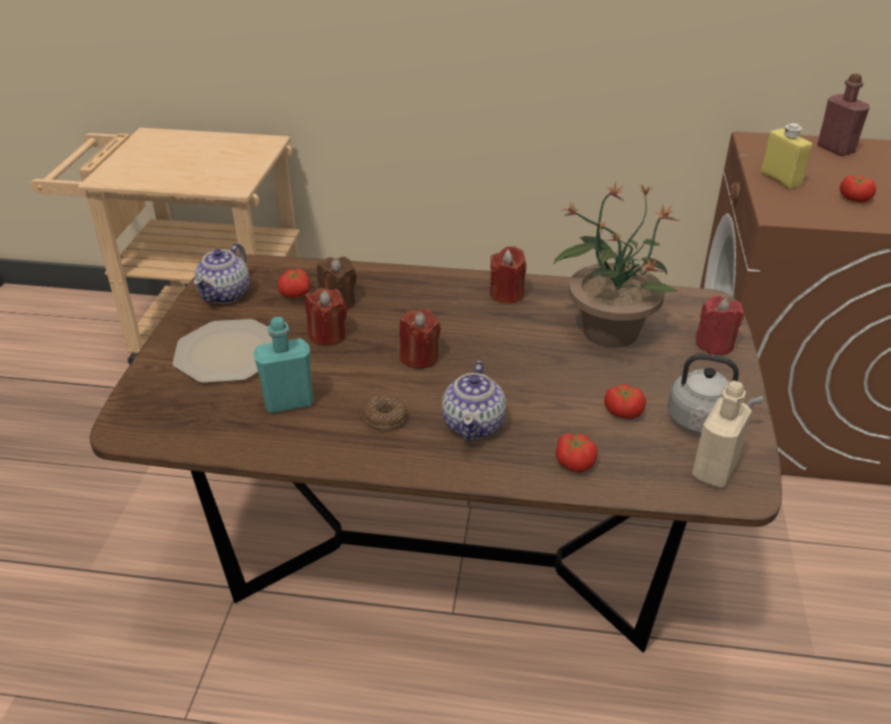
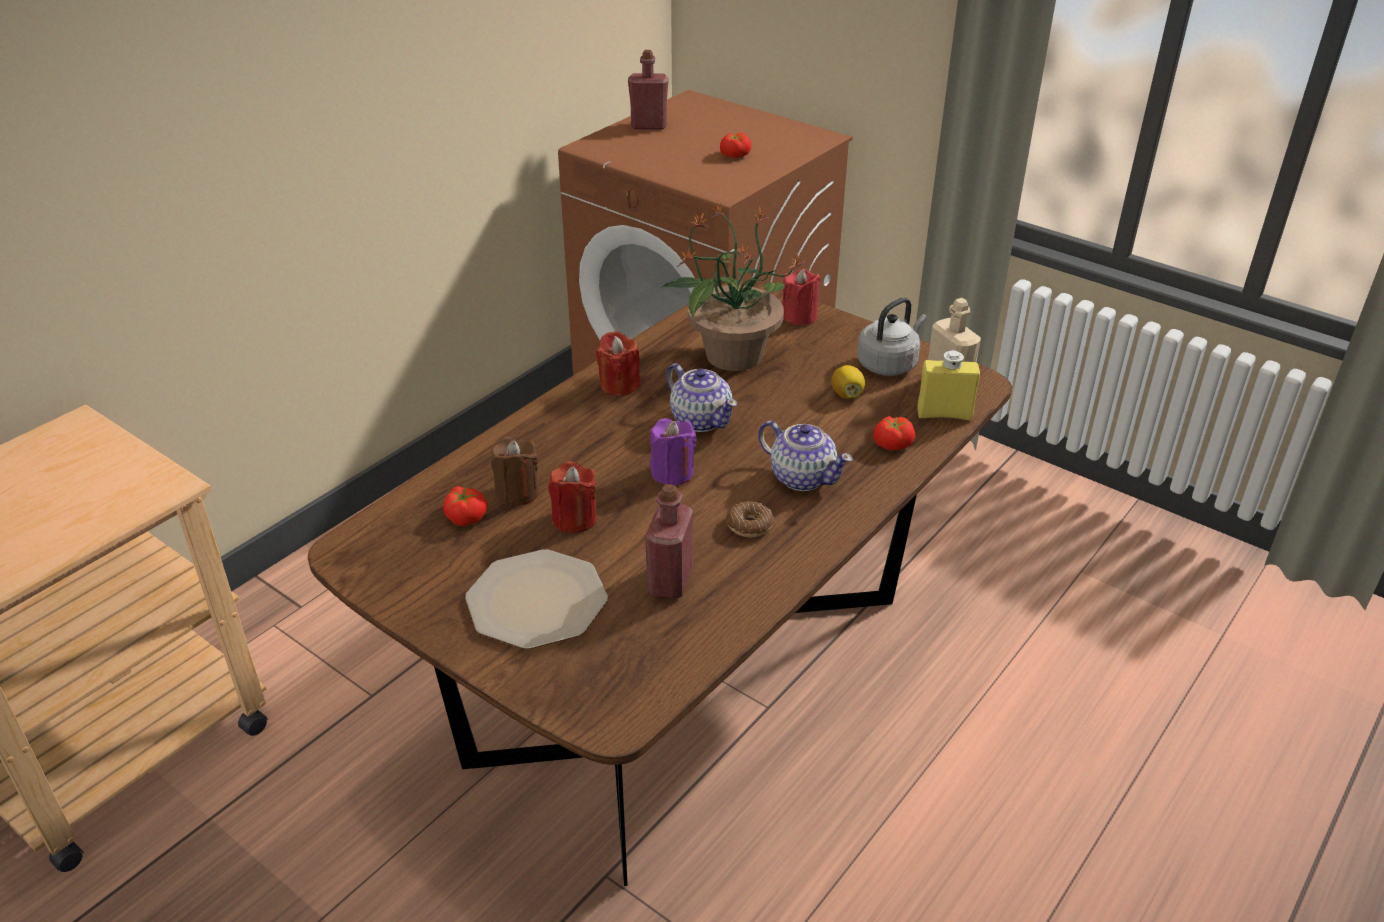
camera: 60 degrees left, 0 degrees up
(226, 294) = (408, 571): teapot -> teapot (701, 419)
(288, 402) = (670, 581): turquoise bottle -> red bottle
(419, 357) = (672, 473): red candle -> purple candle
(623, 411) = (847, 395): tomato -> lemon
(780, 180) = (670, 167): yellow bottle -> yellow bottle (944, 414)

